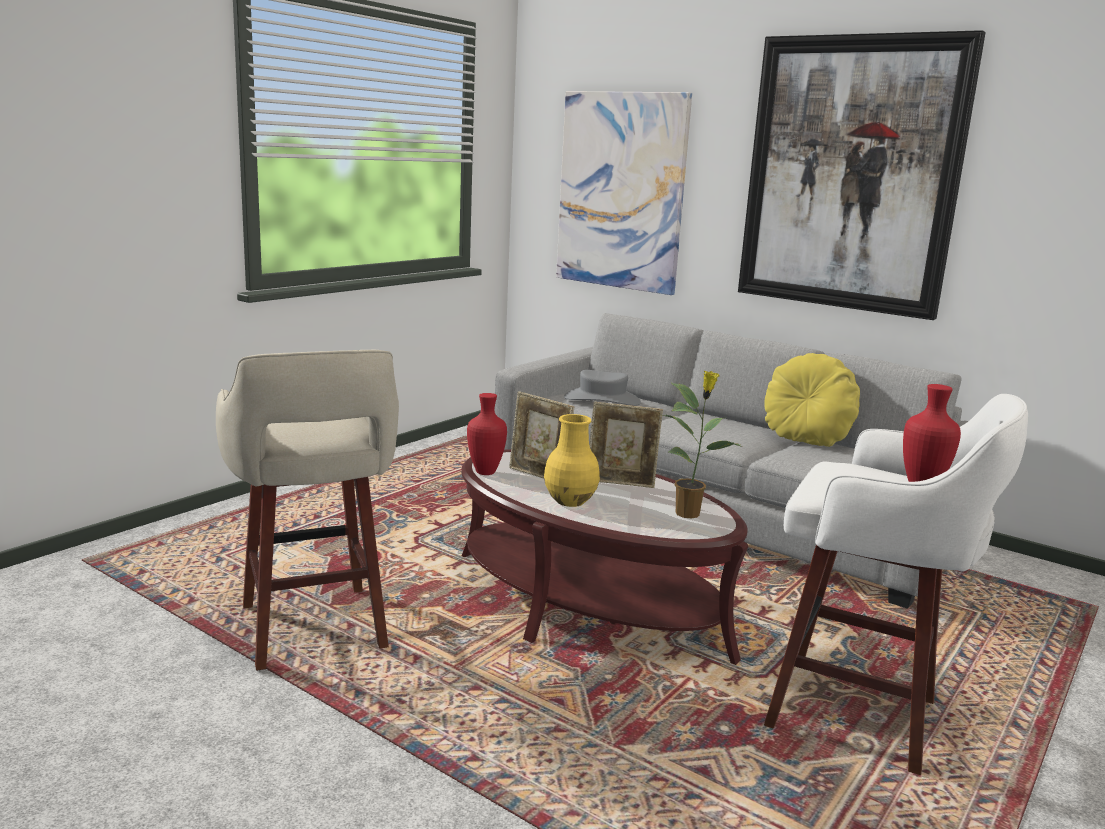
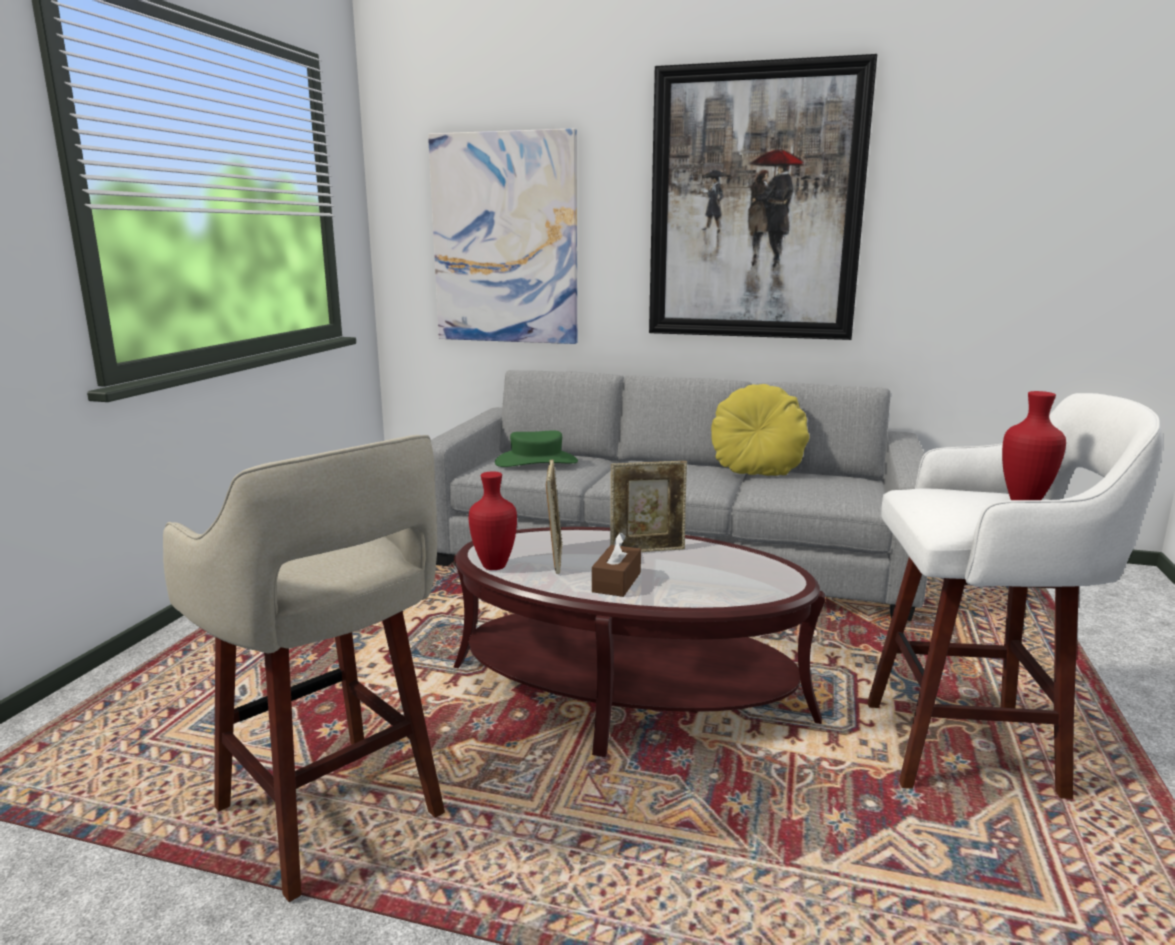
camera: 20 degrees left, 0 degrees up
(538, 475) = (555, 558): picture frame -> picture frame turned 105 degrees counterclockwise
(570, 501) = (616, 582): yellow vase -> brown tissue box
(602, 400) = (536, 462): grey hat -> green hat
(689, 513) = (746, 571): potted plant -> none

